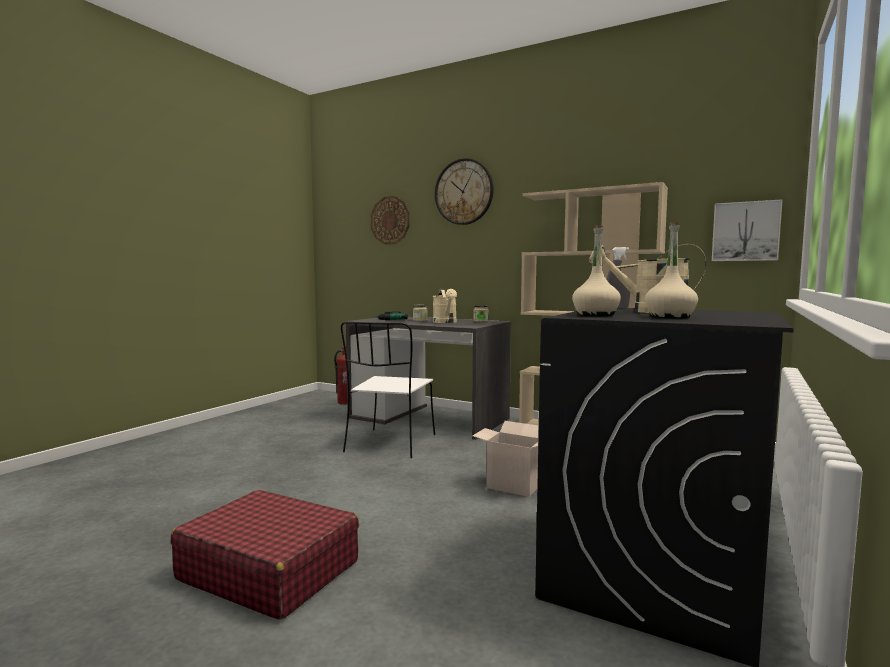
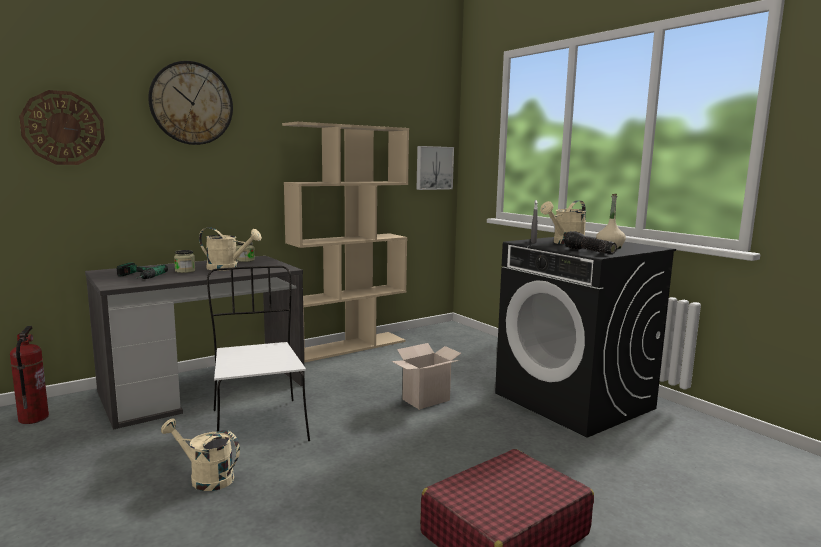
camera: 65 degrees left, 5 degrees up
(304, 451) = (205, 478): none -> beige watering can
(390, 444) = (258, 424): white chair -> white chair turned 150 degrees counterclockwise
(596, 315) = (588, 251): beige bottle -> flashlight

